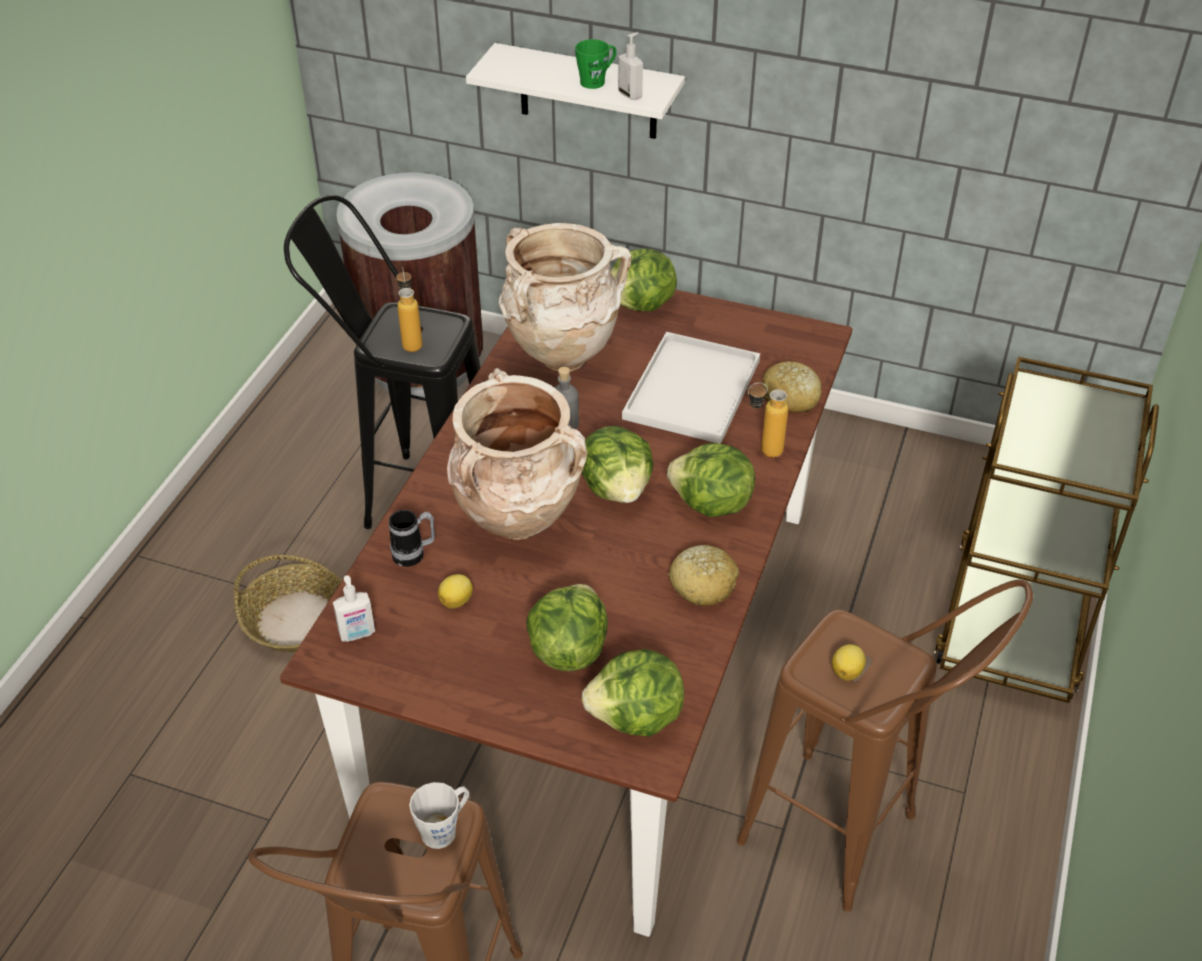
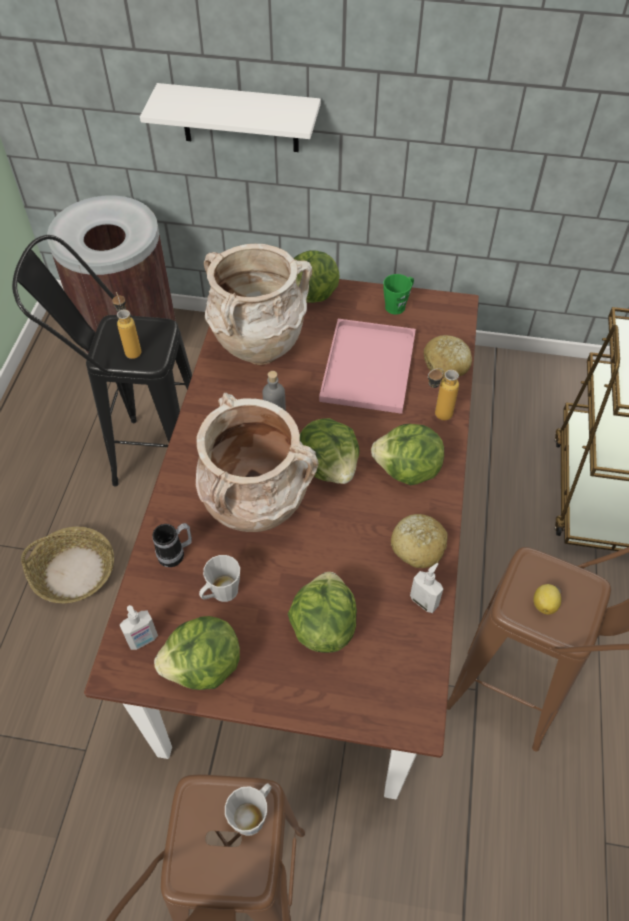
camera: 10 degrees left, 10 degrees up
(457, 601) = (221, 593): lemon -> grey mug
(596, 81) = (250, 110): green mug -> green mug (398, 305)
(630, 94) = (280, 119): soap dispenser -> soap dispenser (424, 601)
(636, 718) = (393, 684): lettuce -> lettuce (204, 667)
(691, 387) = (367, 365): white tray -> pink tray

